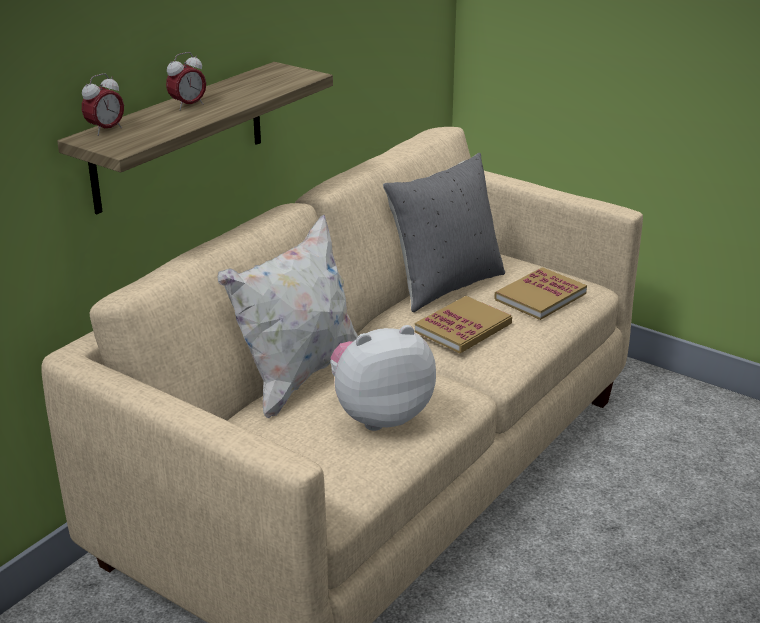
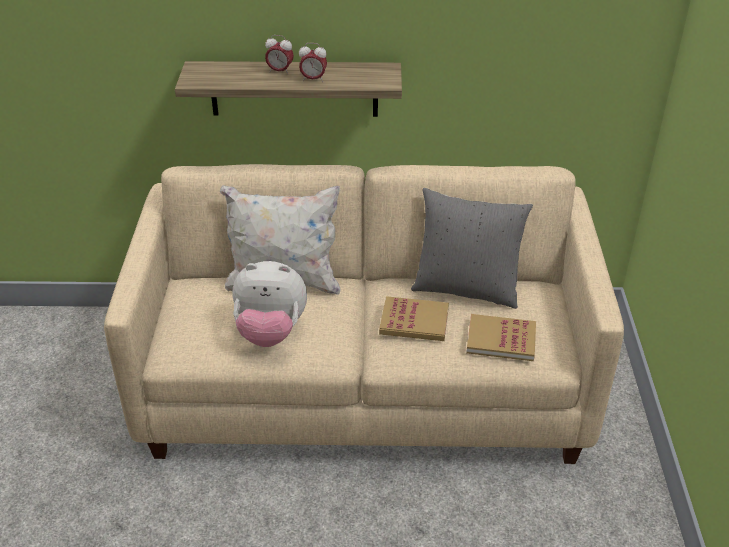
camera: 55 degrees right, 10 degrees up
(106, 130) = (212, 66): alarm clock -> alarm clock (313, 79)
(379, 415) = (270, 332): plush toy -> plush toy turned 150 degrees clockwise

